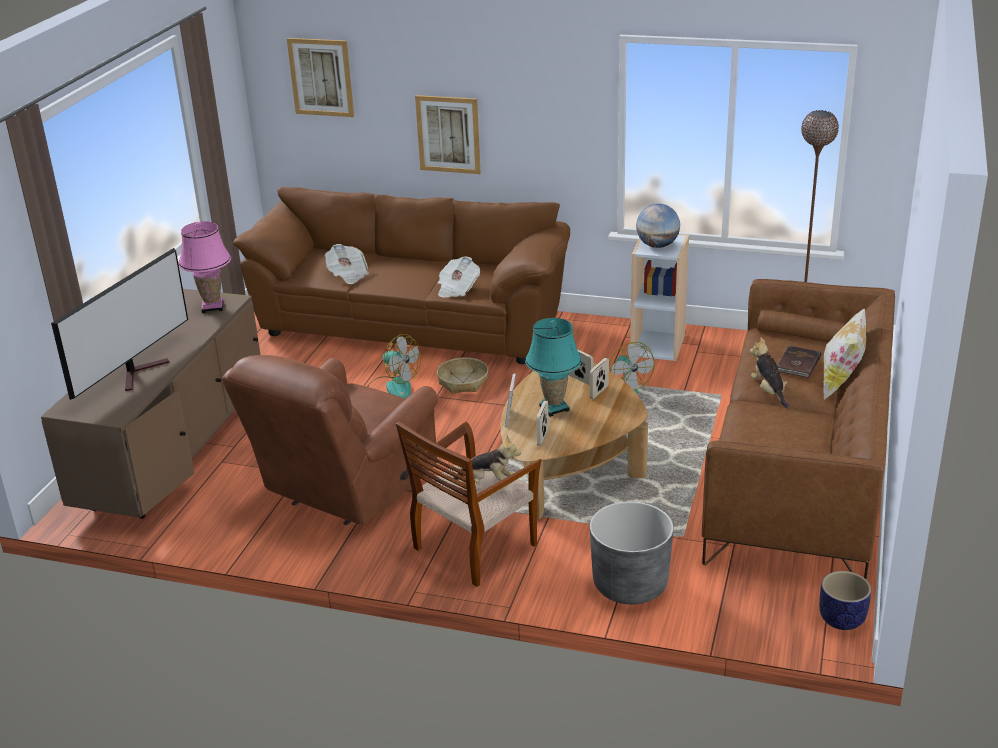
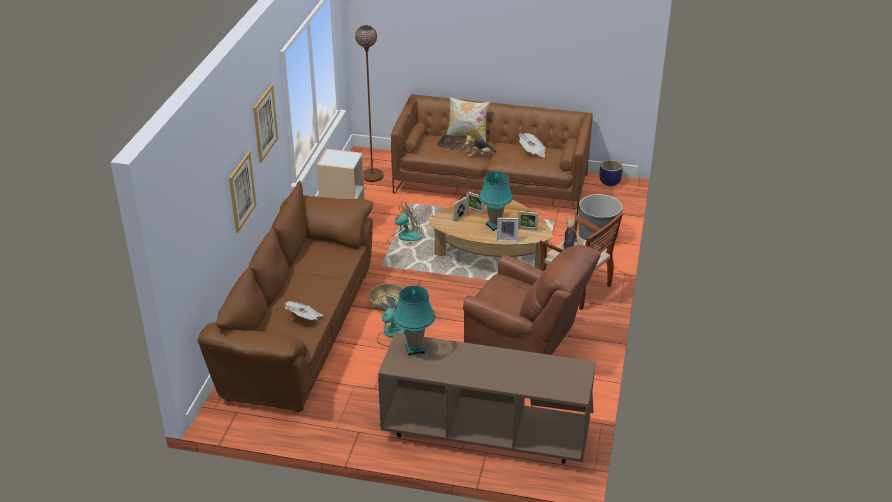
camera: 95 degrees left, 5 degrees up
(140, 372) = (520, 367): television -> none
(212, 307) = (415, 349): pink table lamp -> turquoise table lamp
(321, 77) = (193, 214): picture -> picture (265, 123)
(457, 289) = (337, 264): newspaper -> newspaper (532, 152)
(657, 245) = (342, 159): globe -> none

